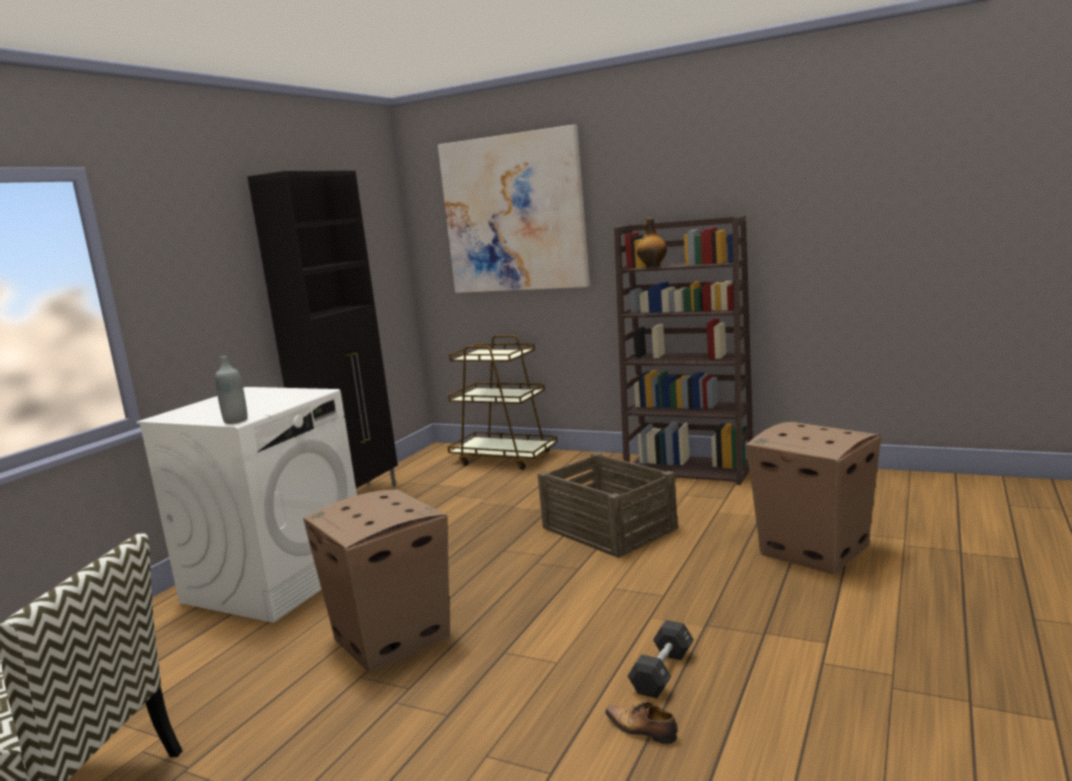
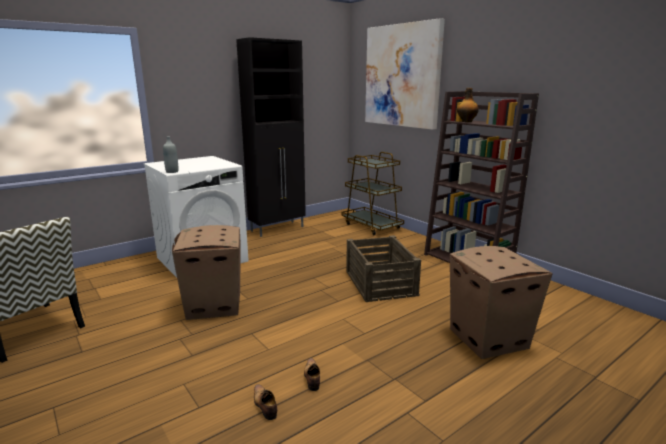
camera: 25 degrees right, 5 degrees up
(662, 672) = (312, 377): black dumbbell -> shoe

